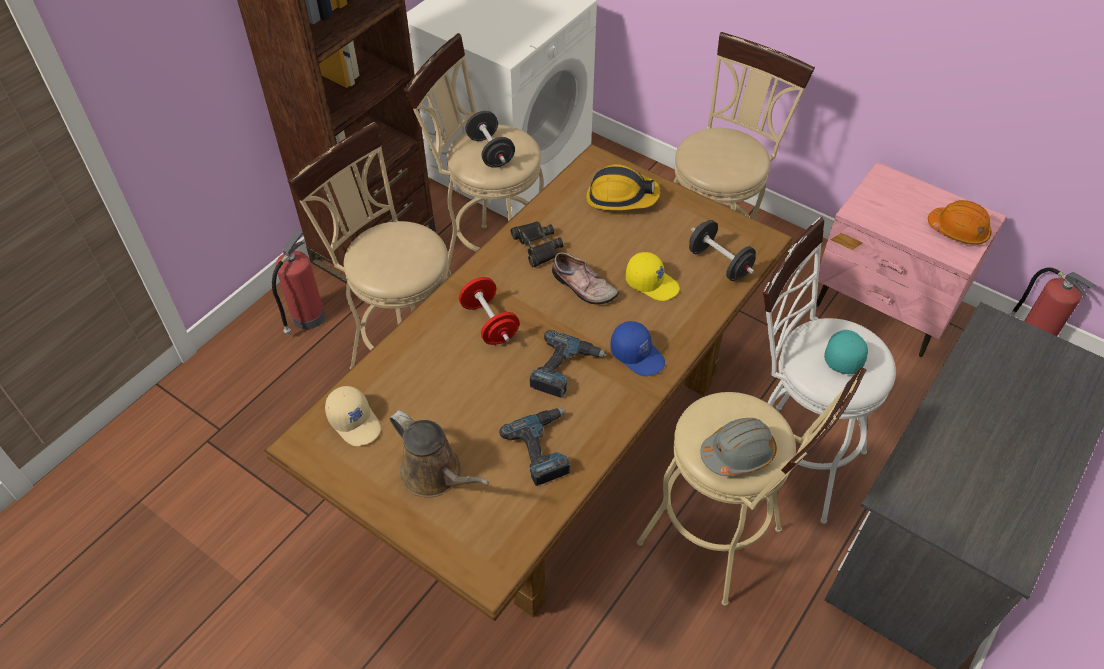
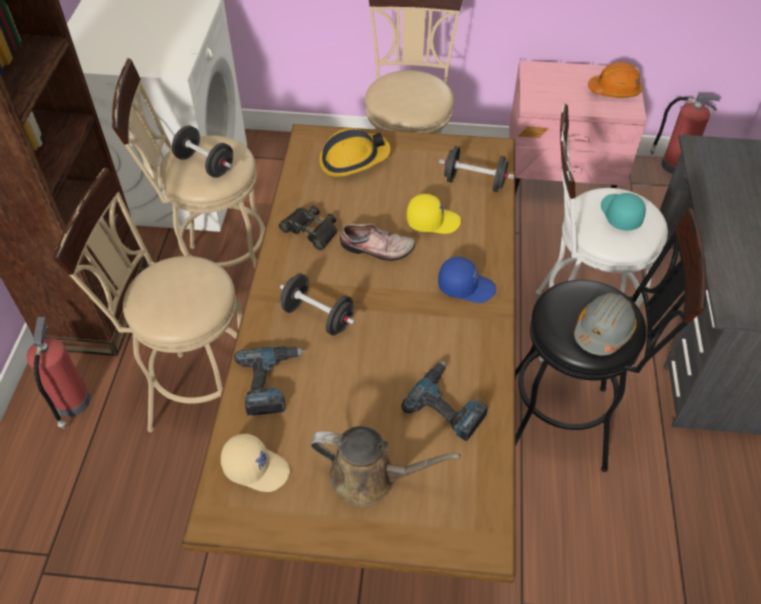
camera: 30 degrees left, 0 degrees up
(489, 323) = (318, 317): red dumbbell -> black dumbbell
(565, 369) = (415, 327): power drill -> power drill (271, 382)
(720, 543) = (568, 422): beige stool -> black stool

